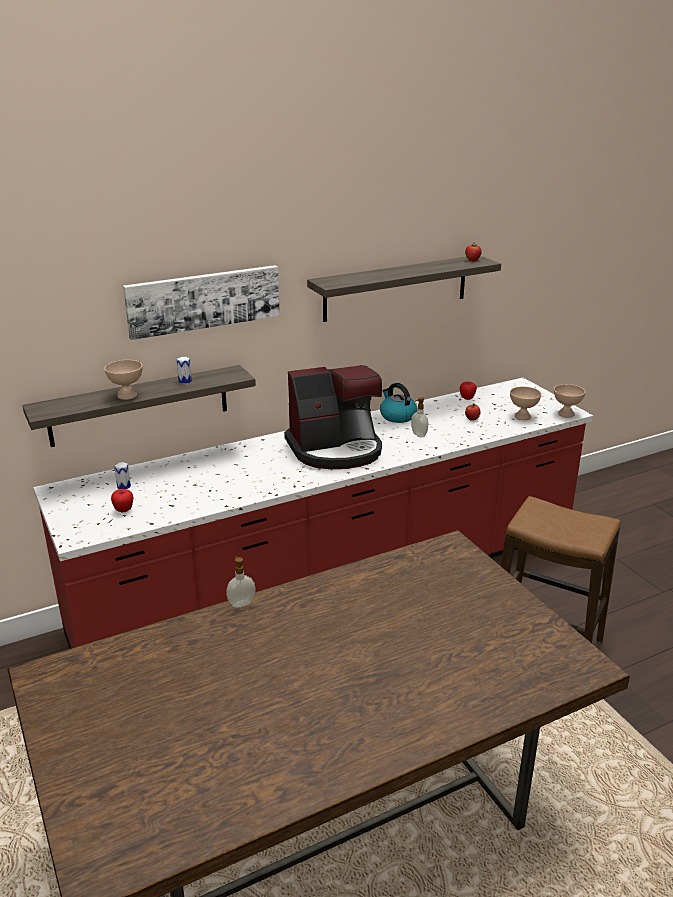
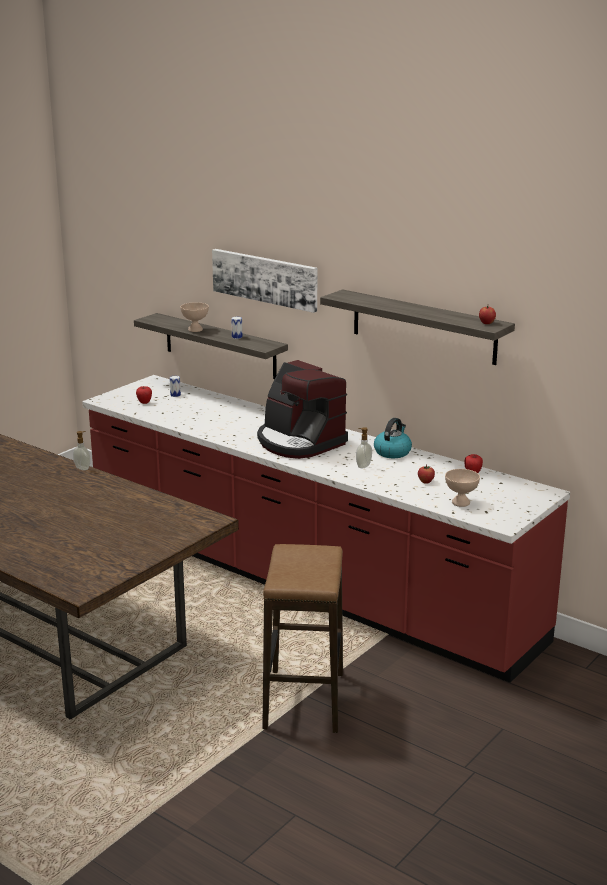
camera: 65 degrees right, 5 degrees down
(565, 414) = (495, 522): beige bowl -> none

